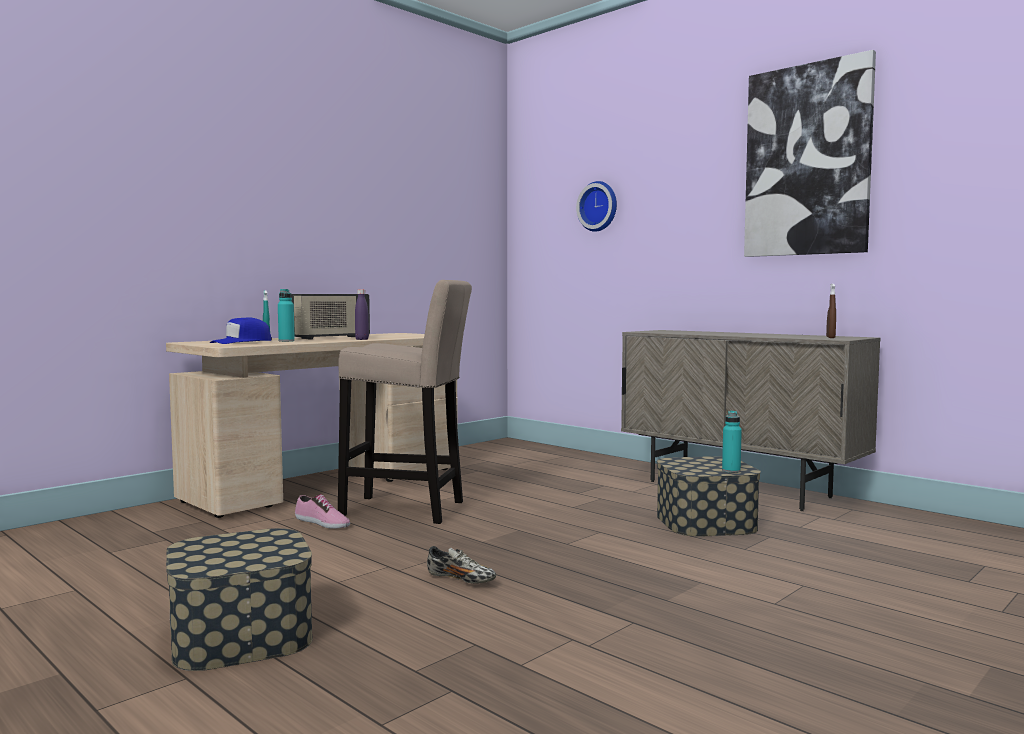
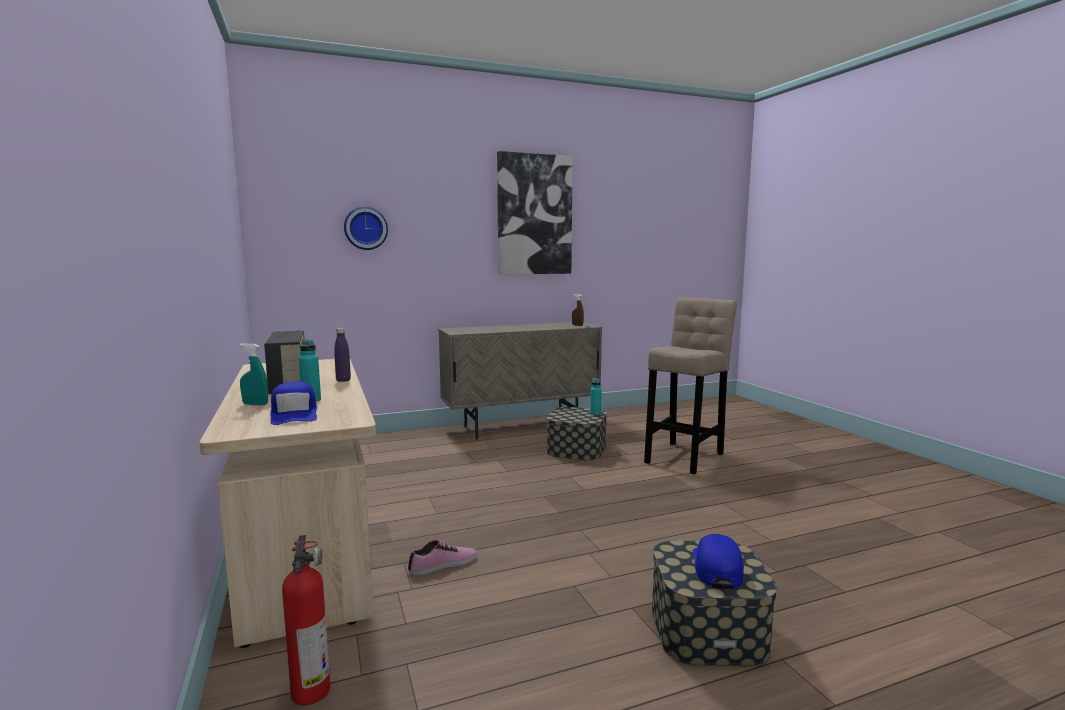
camera: 65 degrees left, 5 degrees up
(136, 524) = (311, 689): none -> fire extinguisher
(234, 552) = (716, 568): none -> blue cap
(409, 510) = (448, 523): beige stool -> beige stool (686, 456)
(461, 580) = (635, 533): shoe -> none

